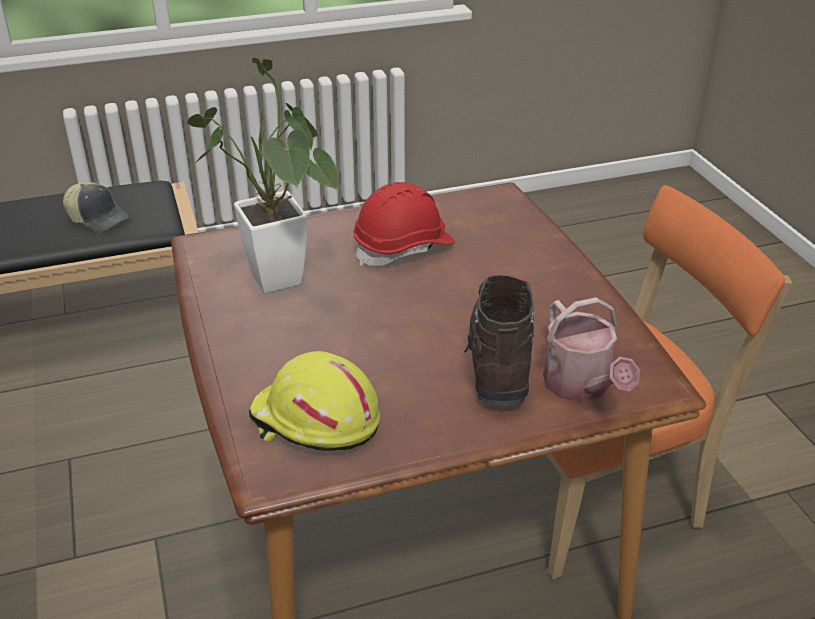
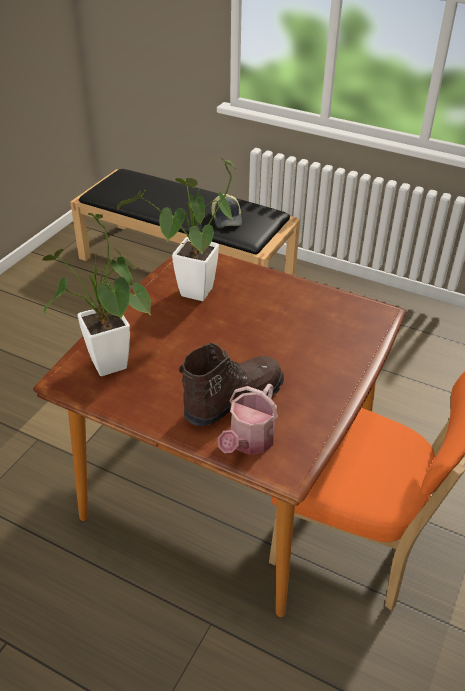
camera: 45 degrees right, 5 degrees up
(315, 422) = (111, 370): yellow hard hat -> potted plant
(404, 248) = (280, 312): red hard hat -> none

